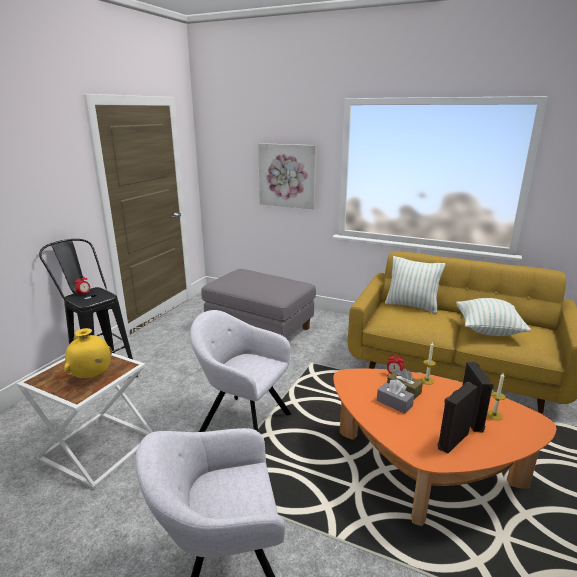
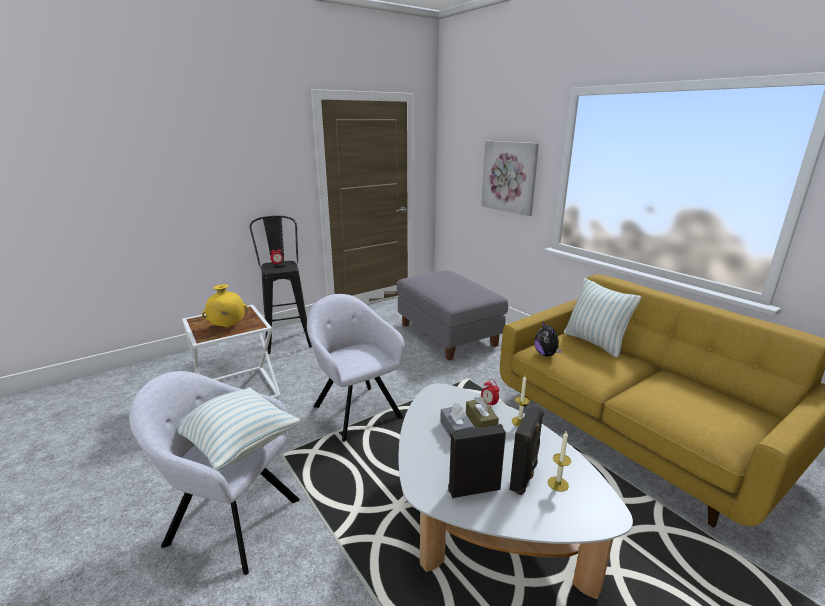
camera: 30 degrees right, 0 degrees up
(391, 323) = (546, 354): none -> plush toy
(424, 471) = (483, 523): orange coffee table -> white coffee table
(488, 330) = (666, 392): pillow -> pillow (239, 445)

